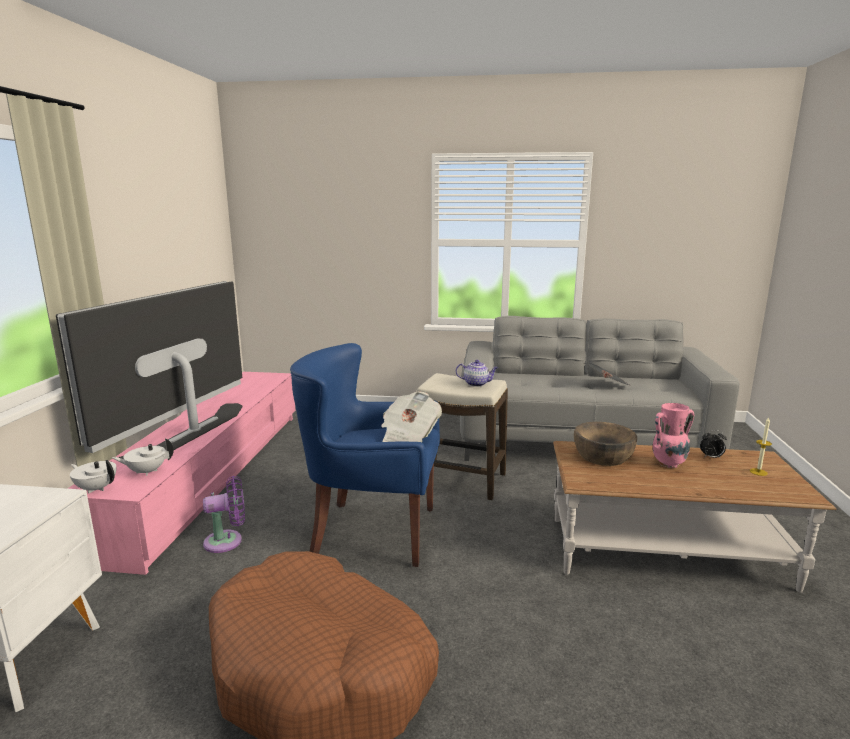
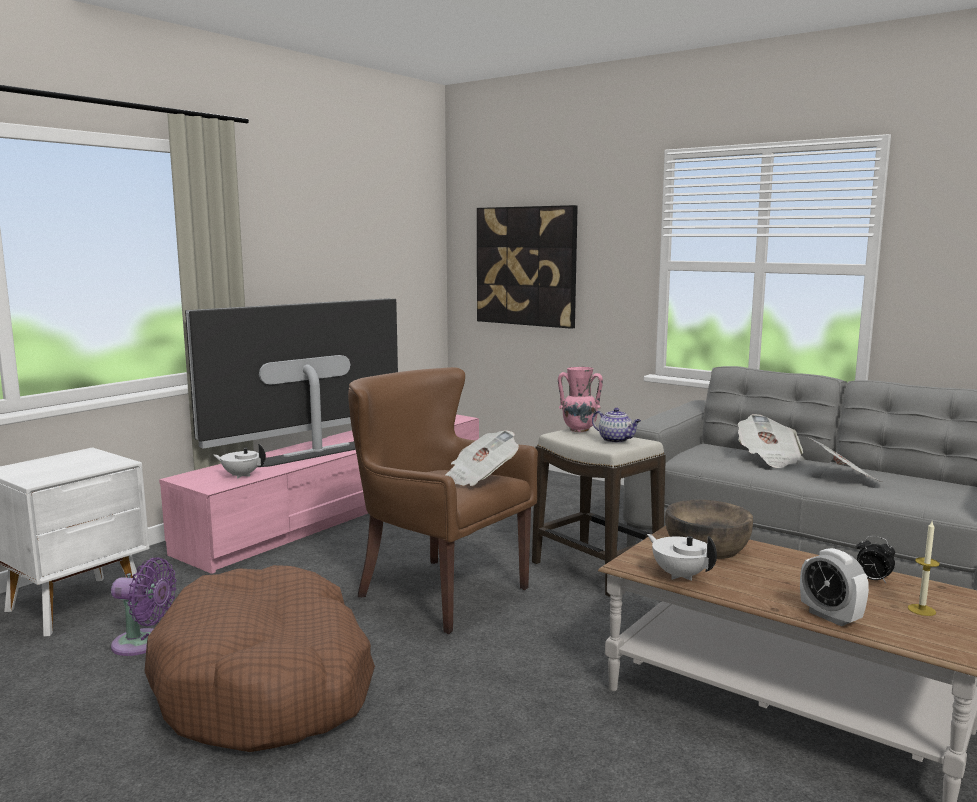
camera: 30 degrees right, 5 degrees down
(96, 488) = (191, 480): white teapot -> white teapot (680, 575)
(227, 541) = (300, 566): purple fan -> purple fan (143, 644)
(313, 244) = (526, 266): none -> picture
(372, 532) = (439, 592): blue armchair -> brown armchair
(551, 379) = (769, 459): none -> newspaper
(668, 464) = (788, 572): pink vase -> pink vase (579, 430)
(730, 490) = (830, 616): none -> alarm clock

